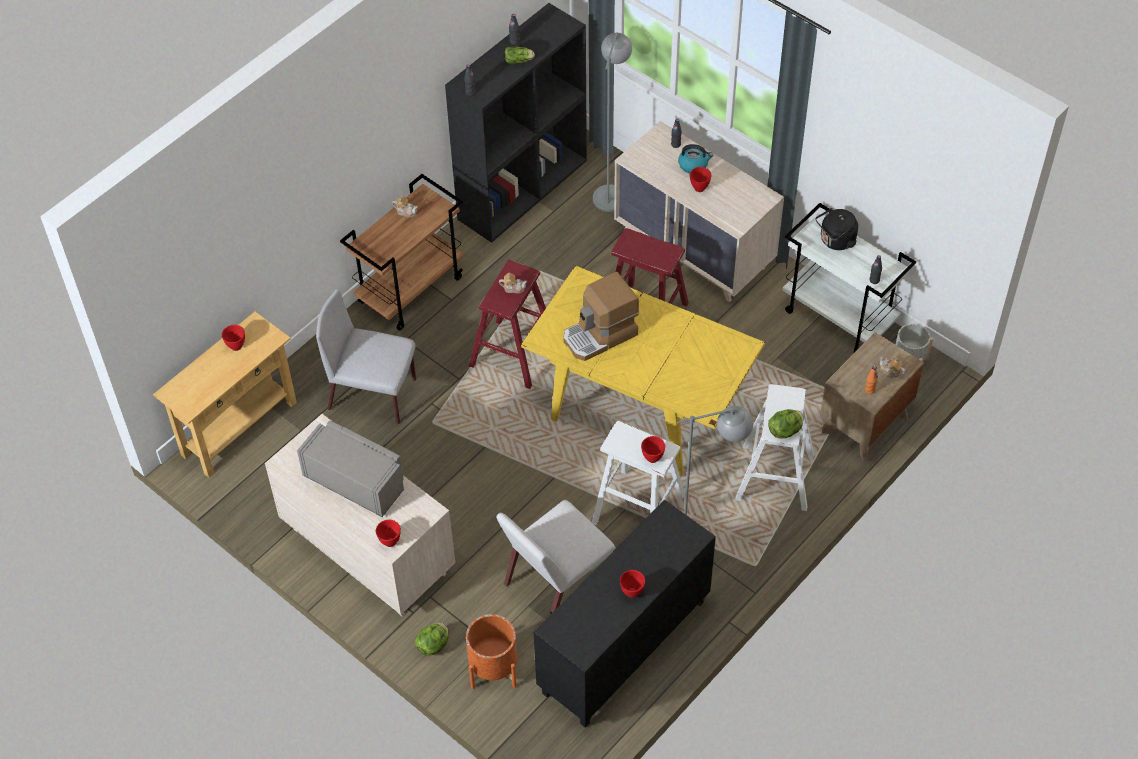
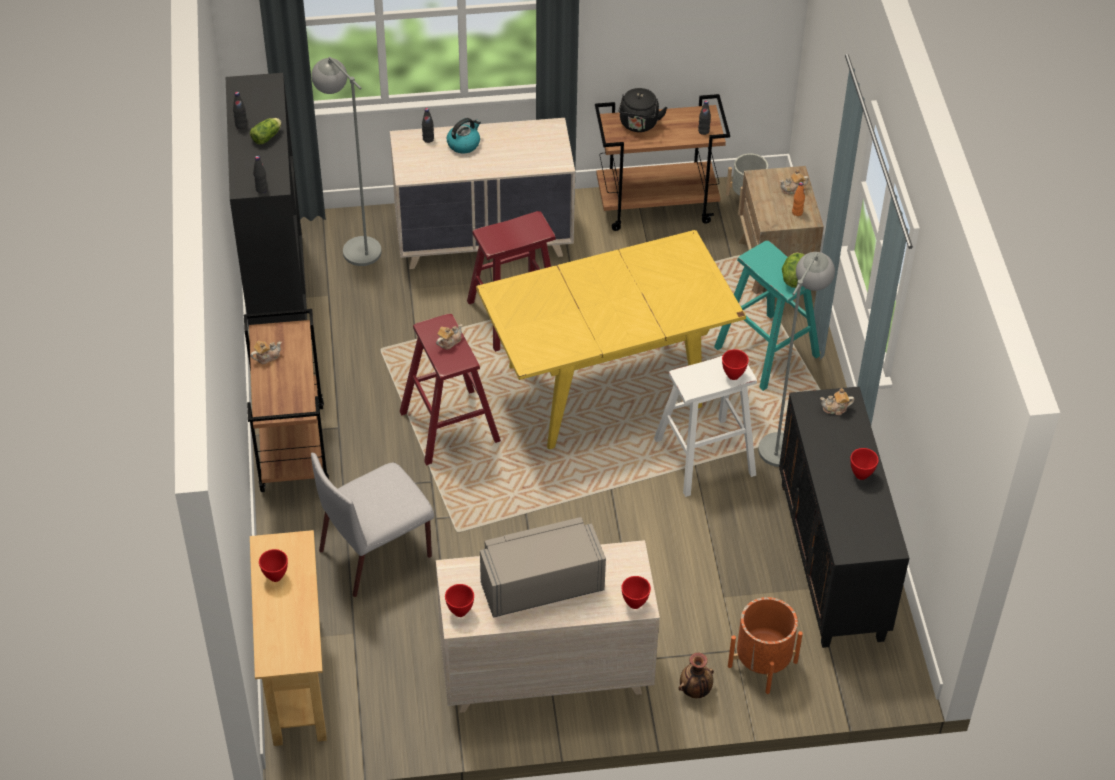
camera: 50 degrees left, 5 degrees down
(433, 645) = (695, 690): lettuce -> vase
(556, 583) = (721, 561): white chair -> none
(600, 336) = (571, 321): coffee machine -> none
(678, 536) = (835, 408): none -> teapot
(699, 188) = (493, 158): red bowl -> red bowl (460, 612)
(774, 477) = (767, 352): white stool -> turquoise stool
(839, 318) = (657, 205): white cart -> brown cart

